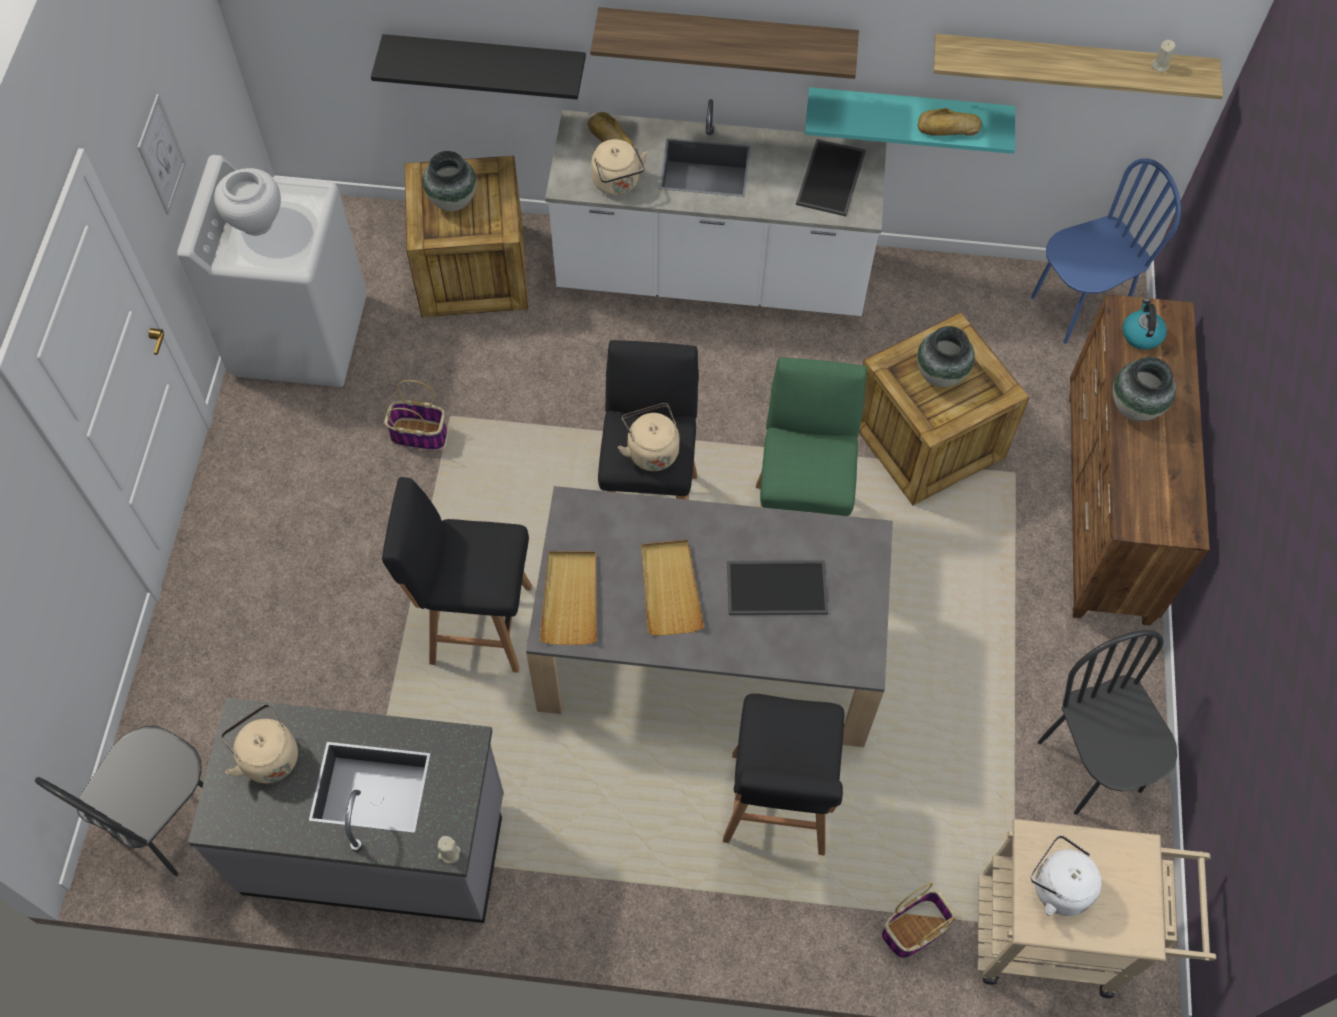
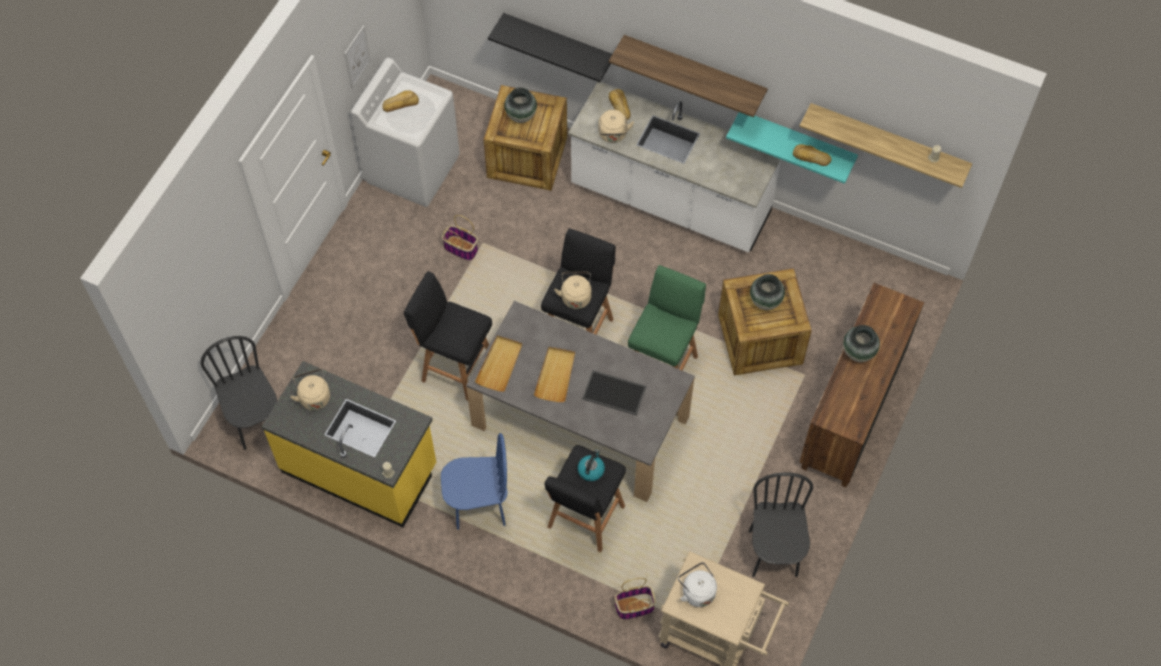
camera: 20 degrees right, 0 degrees up
(170, 820) = (256, 422): black chair -> black chair turned 105 degrees clockwise
(256, 223) = (400, 103): white vase -> bread
(376, 843) = (360, 468): grey counter -> yellow counter
(832, 179) = (740, 167): tray -> none
(1076, 308) = (890, 286): blue chair -> blue chair (479, 506)
(1141, 334) = (883, 312): kettle -> kettle (591, 470)

